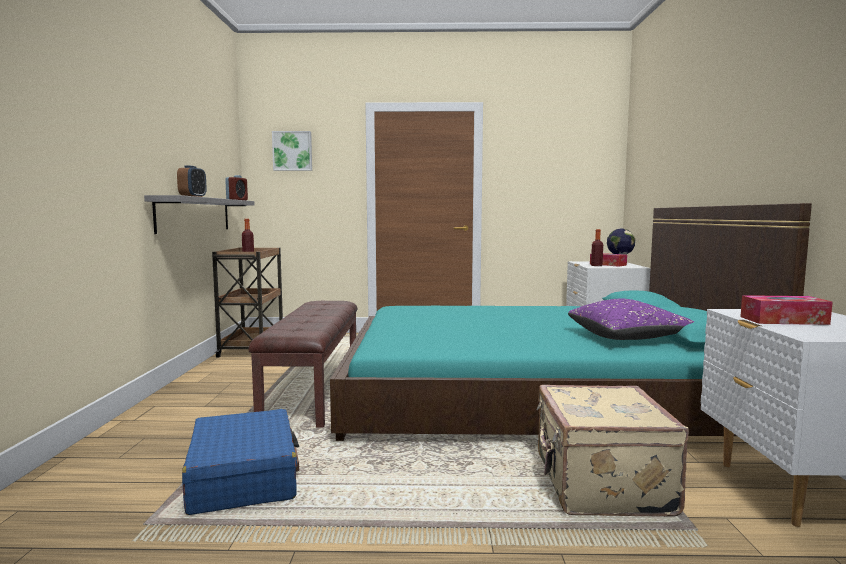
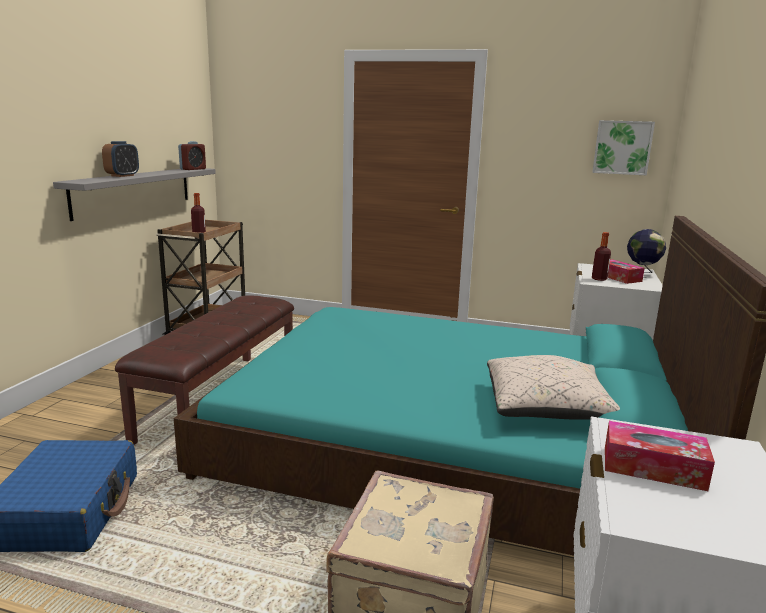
camera: 15 degrees right, 10 degrees up
(292, 151) = (264, 108): picture -> picture (622, 147)
(628, 337) = (546, 408): purple pillow -> beige pillow

